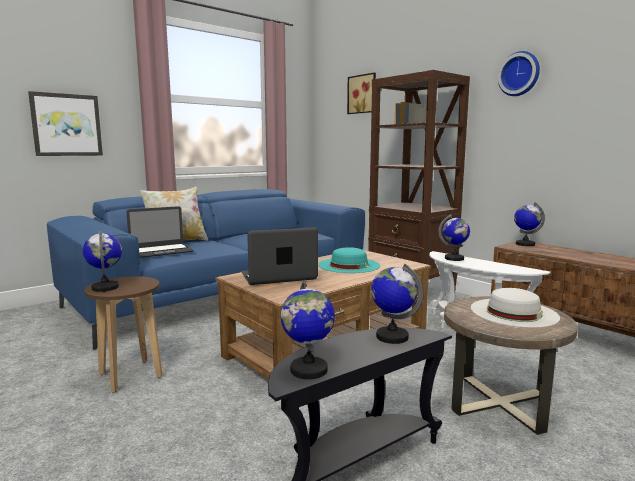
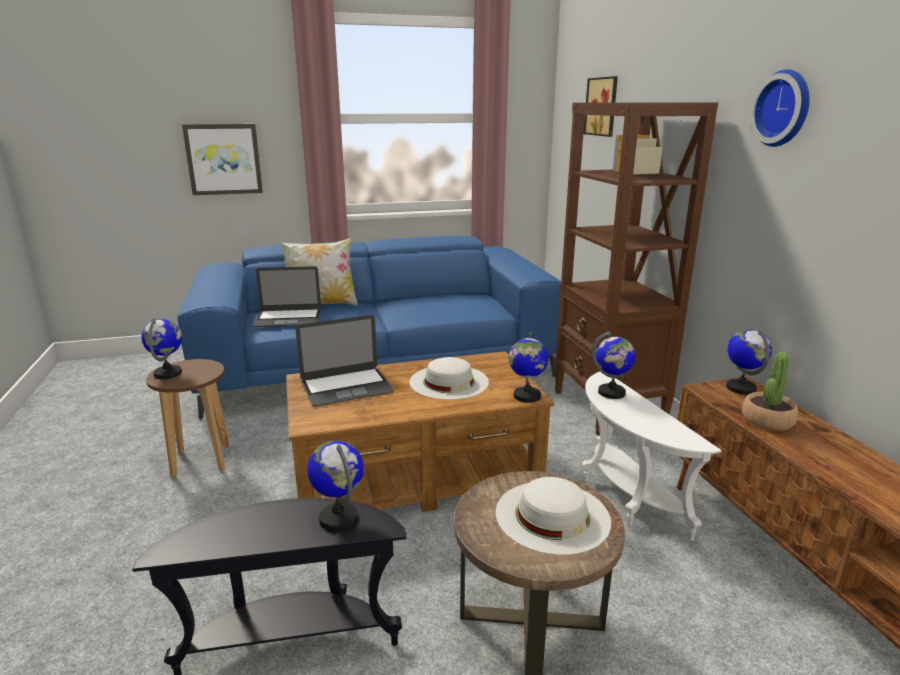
camera: 25 degrees right, 10 degrees up
(278, 276) = (346, 386): laptop -> laptop turned 150 degrees clockwise
(308, 370) = (201, 542): globe -> globe (526, 396)
(349, 265) = (449, 382): turquoise hat -> white hat
(560, 253) = (767, 420): none -> potted plant

